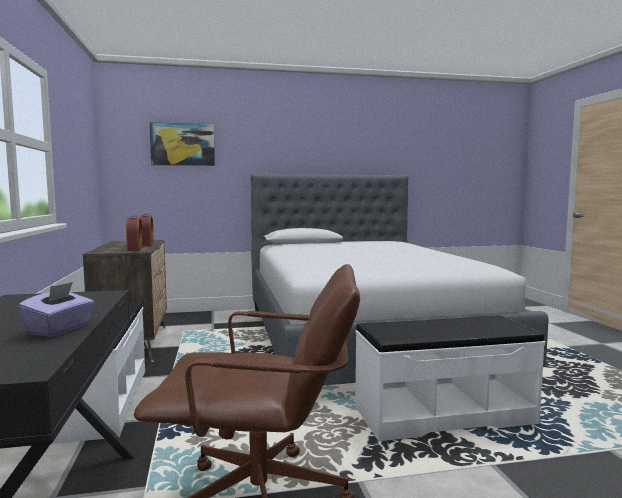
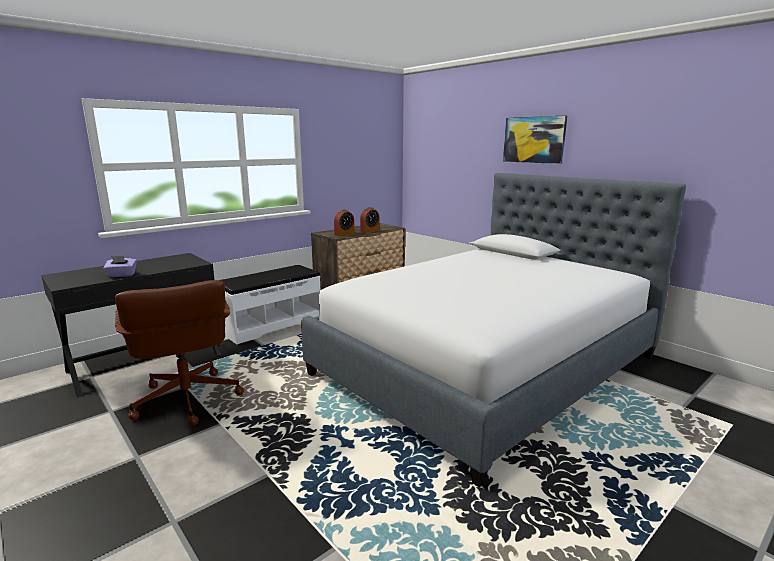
camera: 60 degrees right, 10 degrees up
(182, 144) = (451, 142): picture -> picture (534, 140)
(442, 415) = (341, 438): white bench -> none

